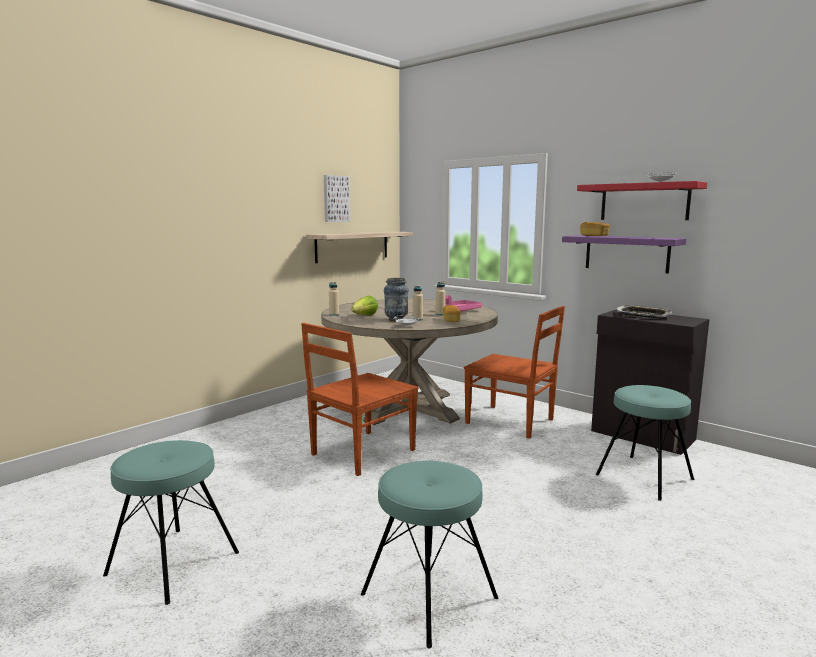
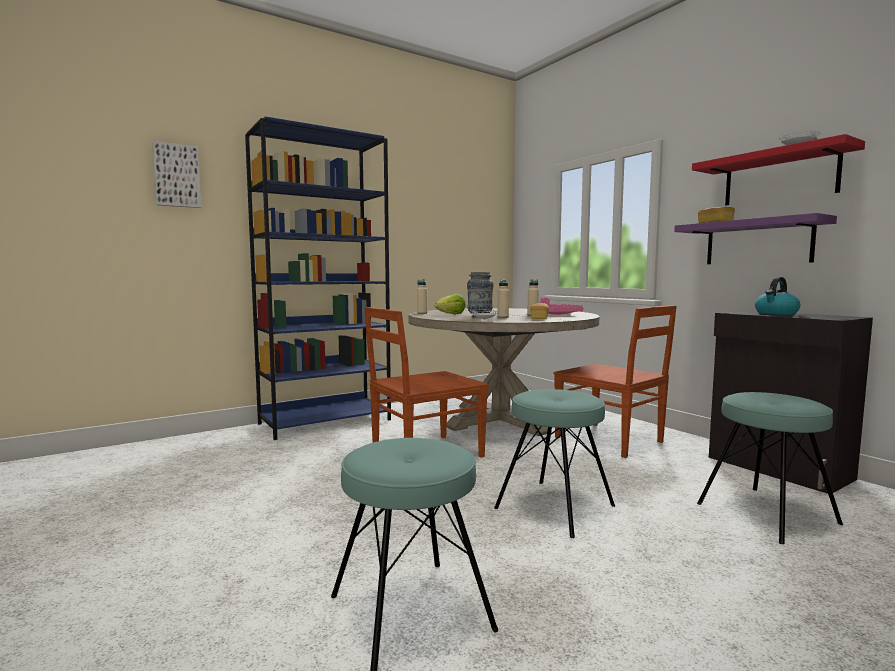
camera: 15 degrees right, 5 degrees down
(173, 563) = (167, 533): turquoise stool -> turquoise stool (554, 507)
(243, 426) = (326, 421): none -> blue bookcase
(335, 199) = (441, 205): picture -> picture (177, 176)
(352, 246) = (458, 254): shelf -> none
(642, 315) = (776, 313): tray -> kettle

